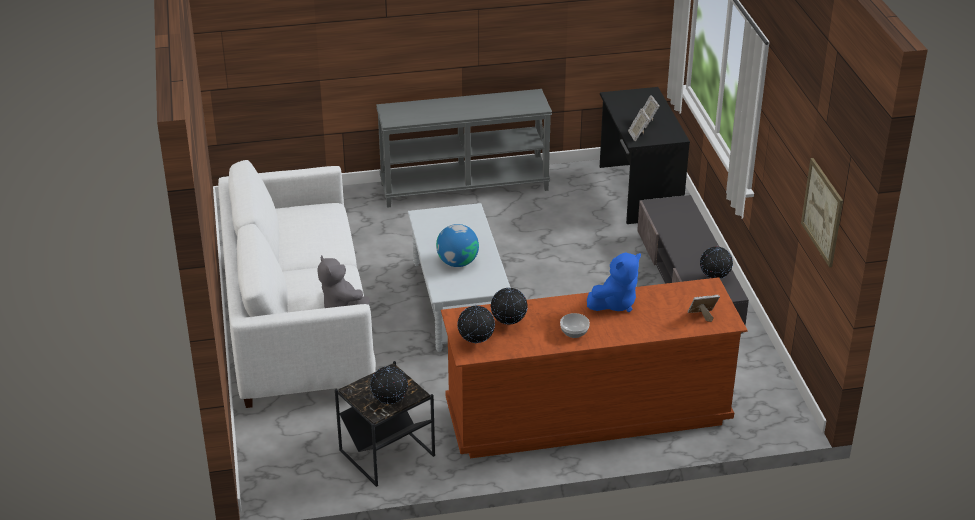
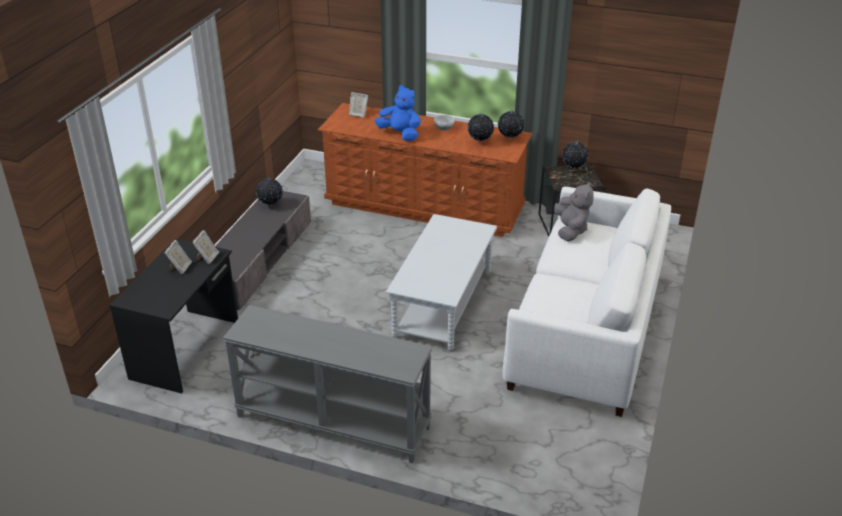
camera: 150 degrees left, 0 degrees up
(457, 262) = (453, 246): globe -> none
(615, 303) = (400, 134): blue plush toy -> blue plush toy turned 45 degrees clockwise
(822, 212) = (271, 46): picture -> none

